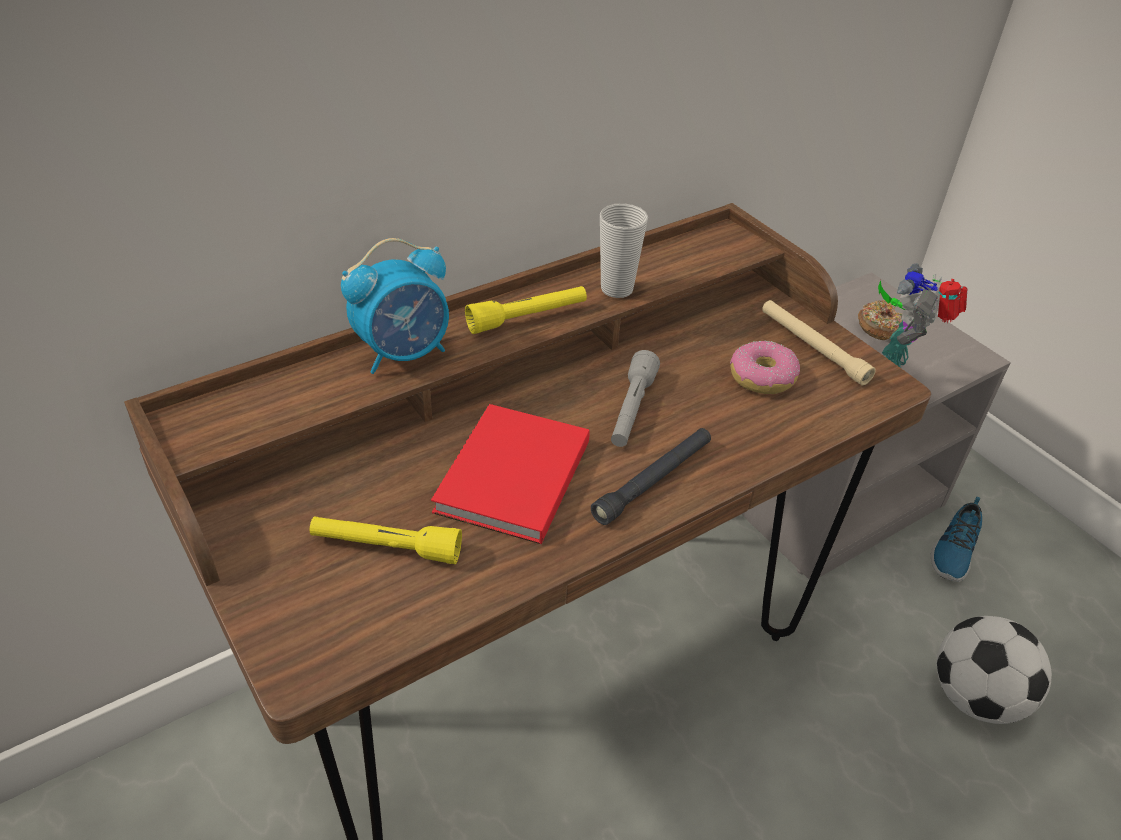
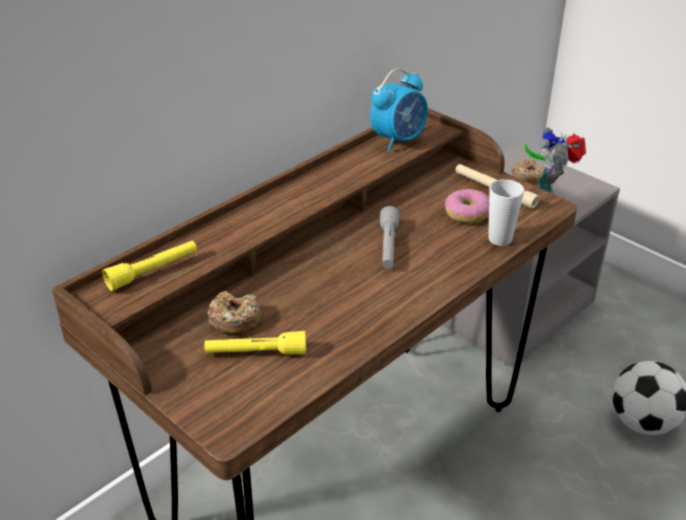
camera: 10 degrees left, 5 degrees down
(375, 488) = (234, 320): none -> donut
(404, 353) = (230, 230): alarm clock -> alarm clock (399, 139)
(509, 479) = (322, 300): red book -> none
(527, 318) = (305, 196): yellow flashlight -> yellow flashlight (153, 271)
(617, 289) = (359, 170): cup -> cup (500, 239)
(653, 481) = (416, 286): black flashlight -> none
(953, 550) = (606, 330): shoe -> none

